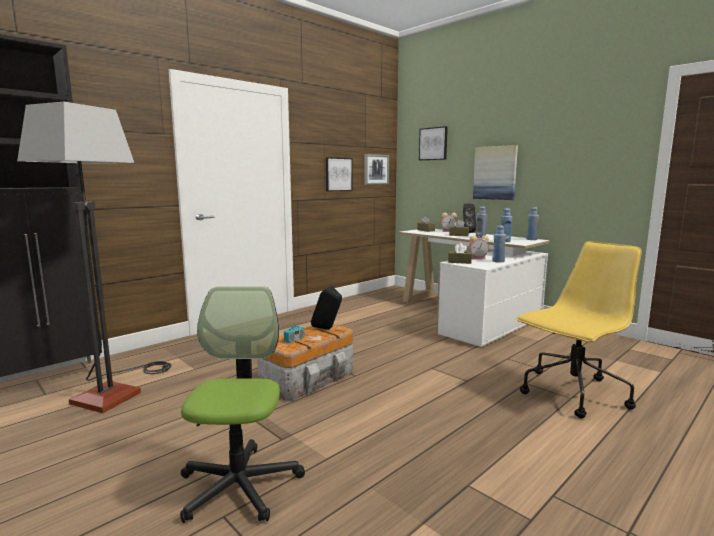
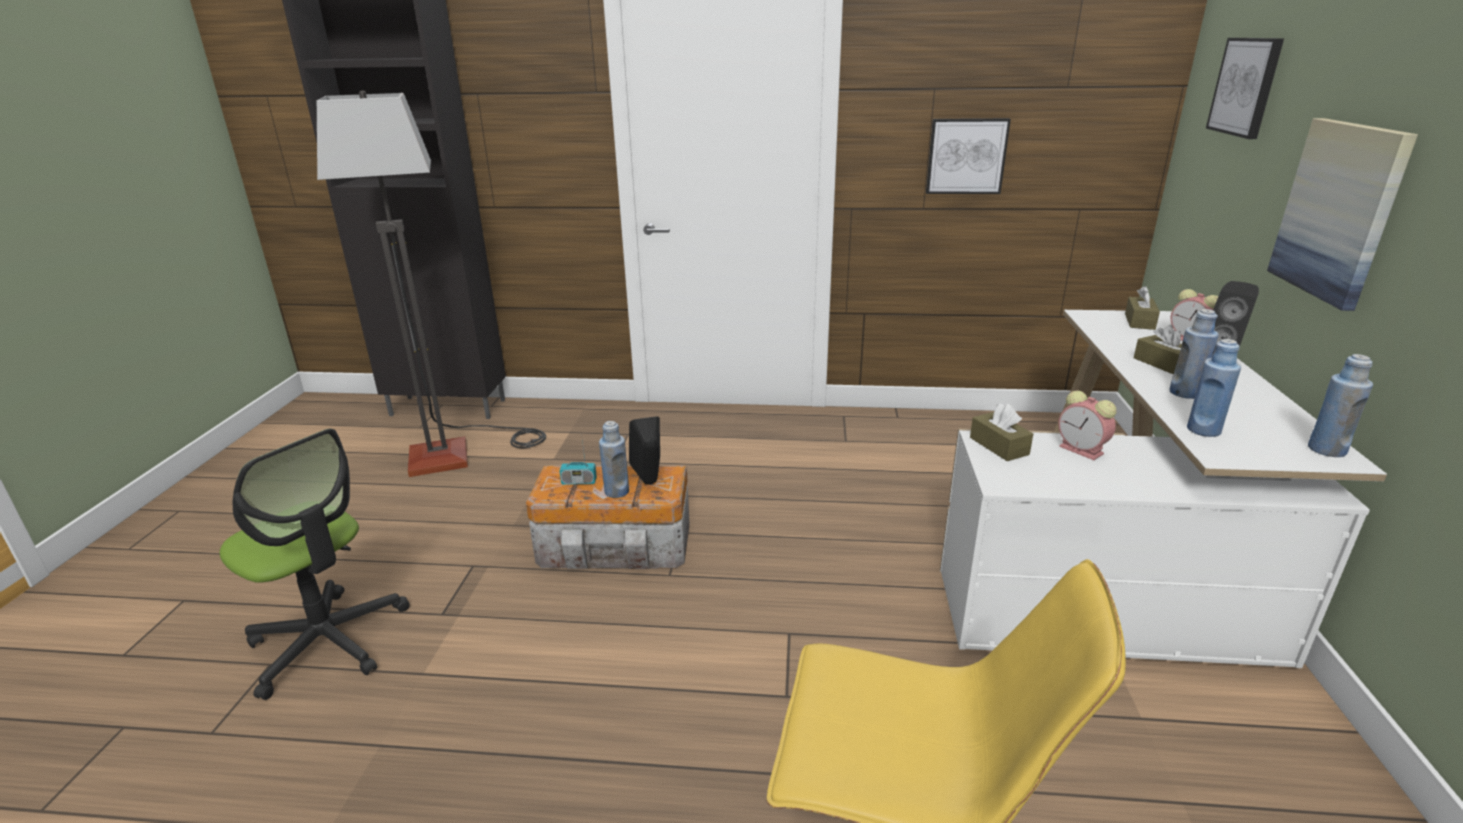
camera: 50 degrees right, 15 degrees up
(239, 485) = (328, 641): office chair -> office chair turned 75 degrees clockwise
(376, 169) = (1093, 143): picture -> none
(498, 261) = (1098, 480): blue bottle -> blue bottle (616, 491)

